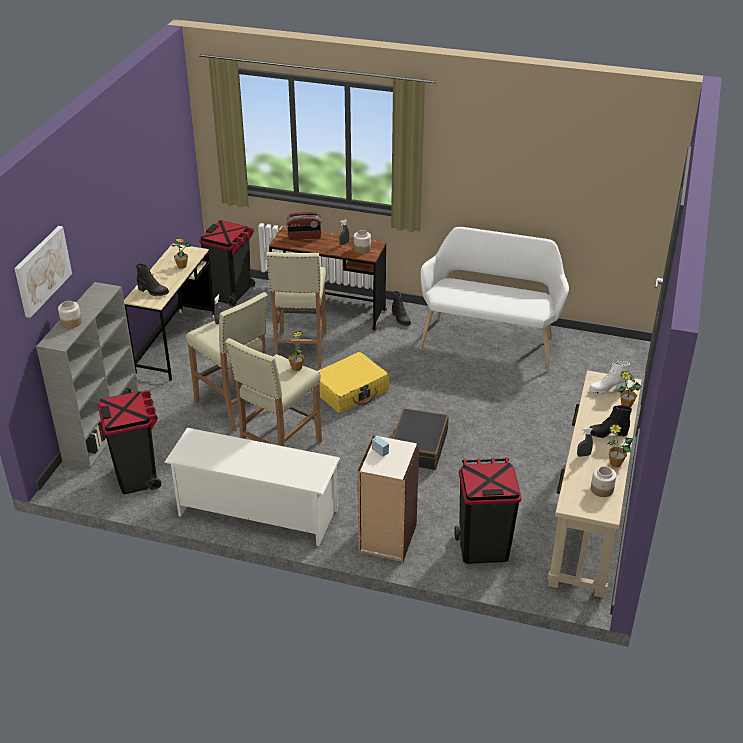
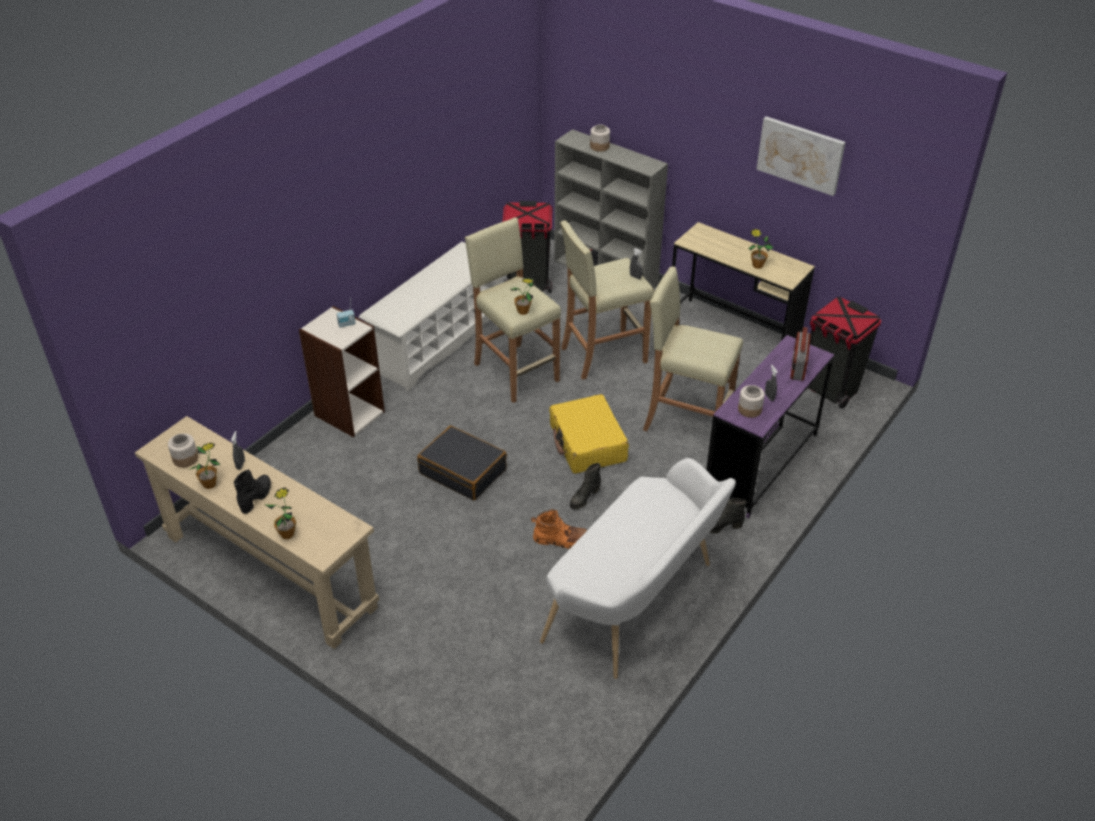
camera: 110 degrees right, 5 degrees up
(42, 270) = (604, 83): picture -> picture (800, 155)
(153, 292) = (709, 241): black boot -> black boot (584, 498)
(330, 312) = (761, 464): brown desk -> purple desk
(456, 382) = (561, 540): none -> orange boot
(483, 548) = (291, 474): black trash can -> none
(607, 389) = (326, 529): white boot -> none

